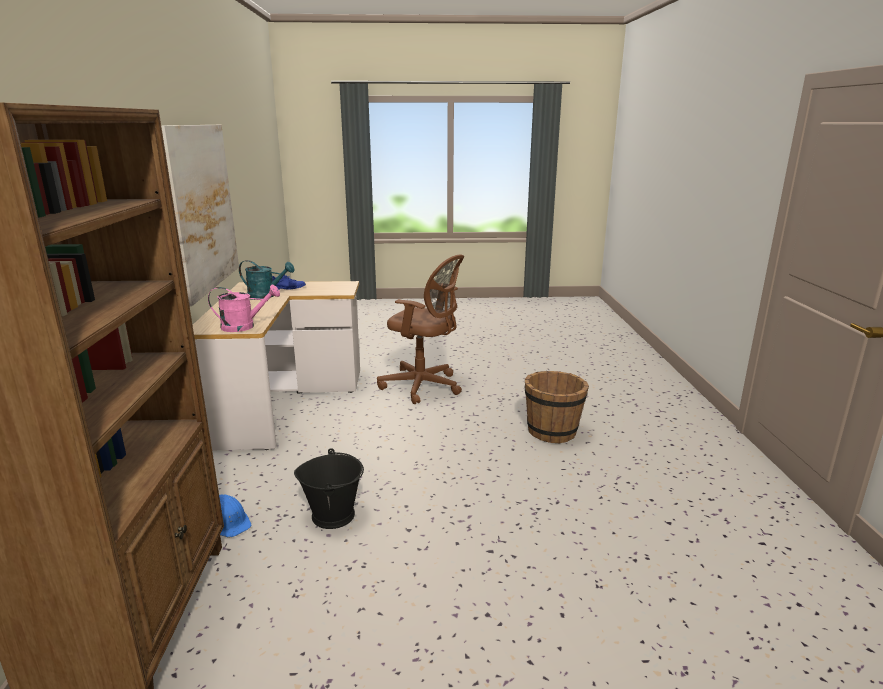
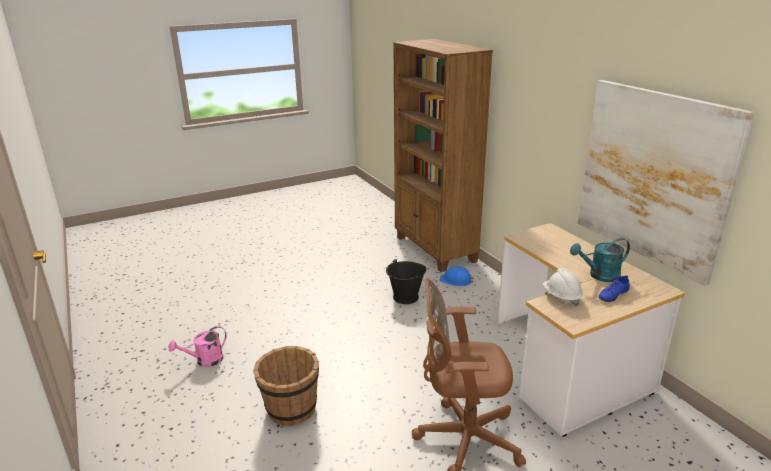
camera: 155 degrees right, 5 degrees up
(244, 326) = (527, 237): pink watering can -> pink watering can (205, 361)
(324, 292) = (561, 297): none -> white hard hat

